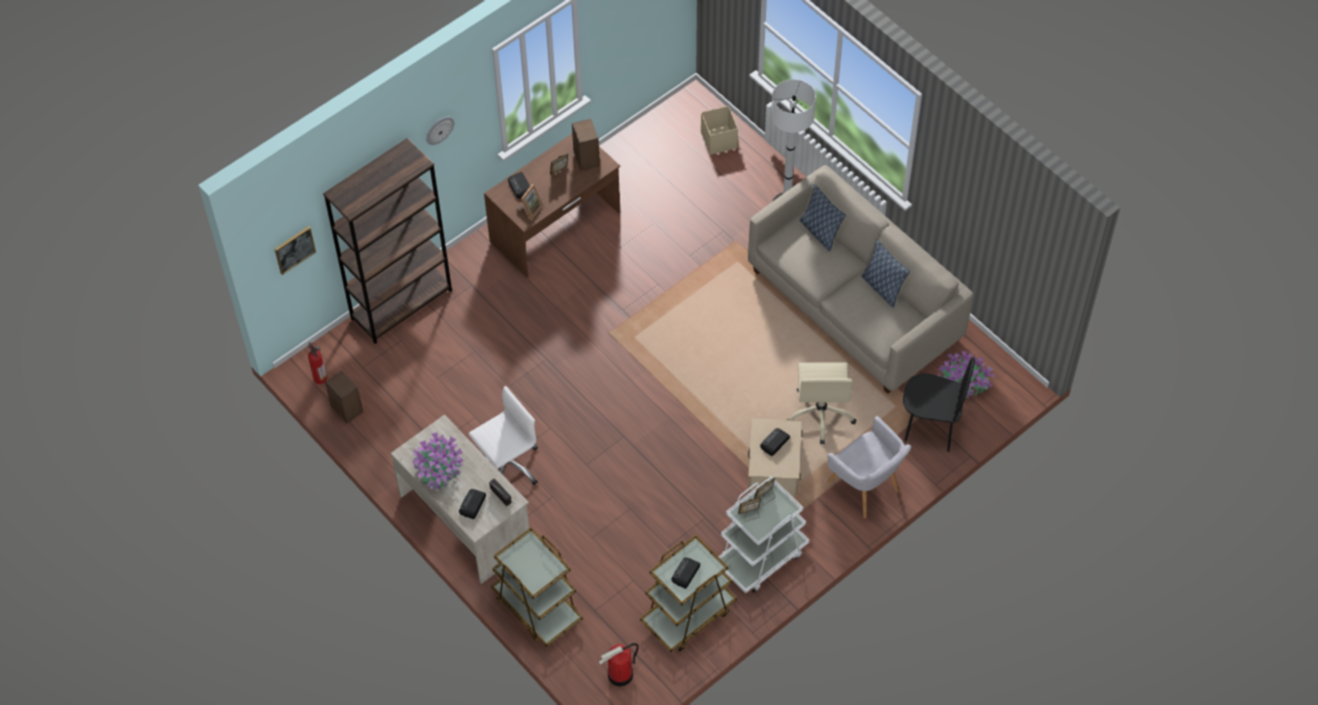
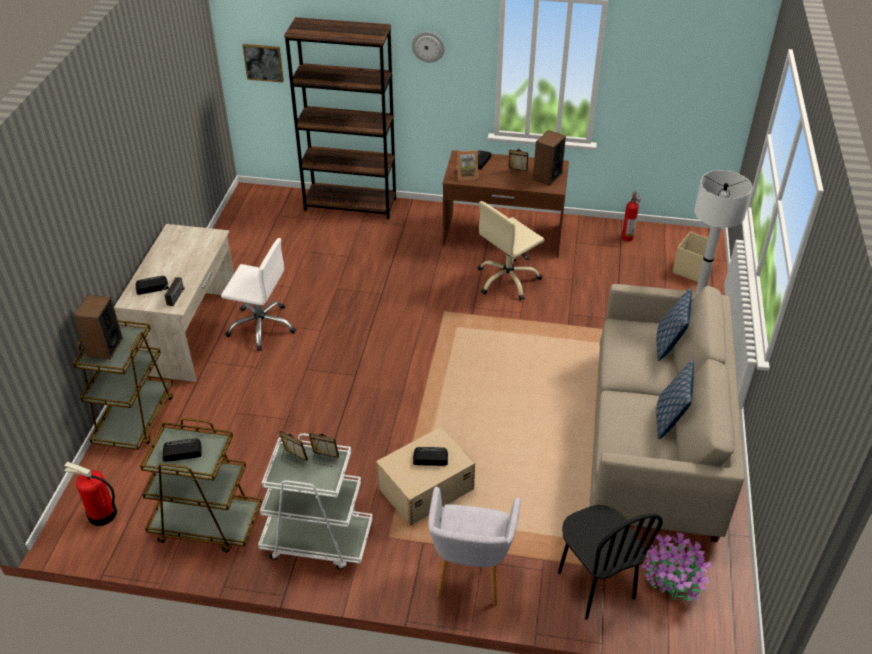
camera: 50 degrees right, 15 degrees down
(319, 377) = (249, 203): fire extinguisher -> fire extinguisher (627, 237)
(347, 409) = (235, 227): speaker -> speaker (105, 347)
(438, 471) = (170, 253): potted plant -> none
(821, 414) = (516, 488): beige office chair -> beige office chair (507, 280)

